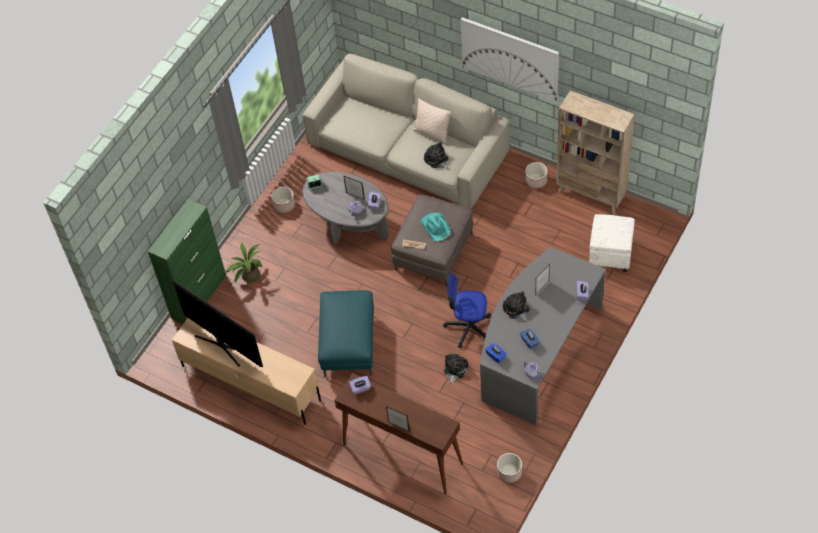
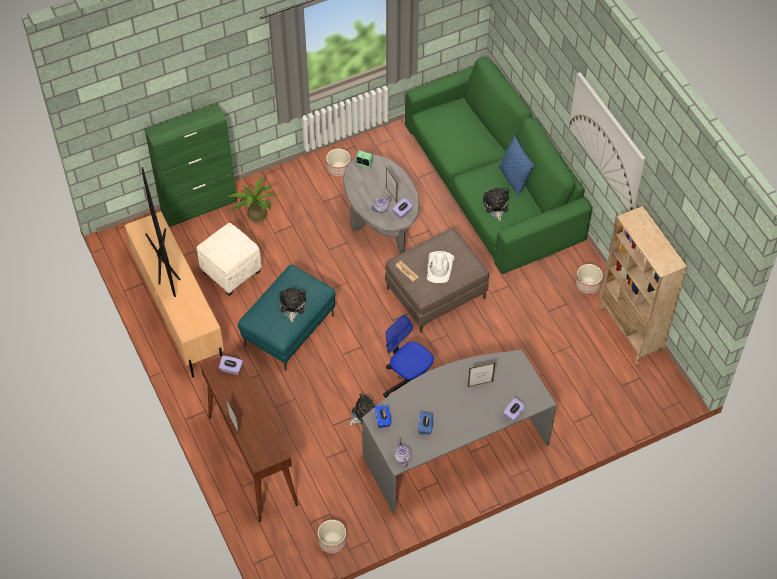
camera: 30 degrees right, 0 degrees up
(407, 149) = (491, 183): beige sofa -> green sofa
(432, 133) = (513, 179): beige pillow -> blue pillow
(435, 227) = (440, 267): turquoise hat -> white hat
(516, 309) = (439, 389): plush toy -> plush toy (292, 306)
(610, 255) = (600, 400): white ottoman -> white ottoman (231, 273)

